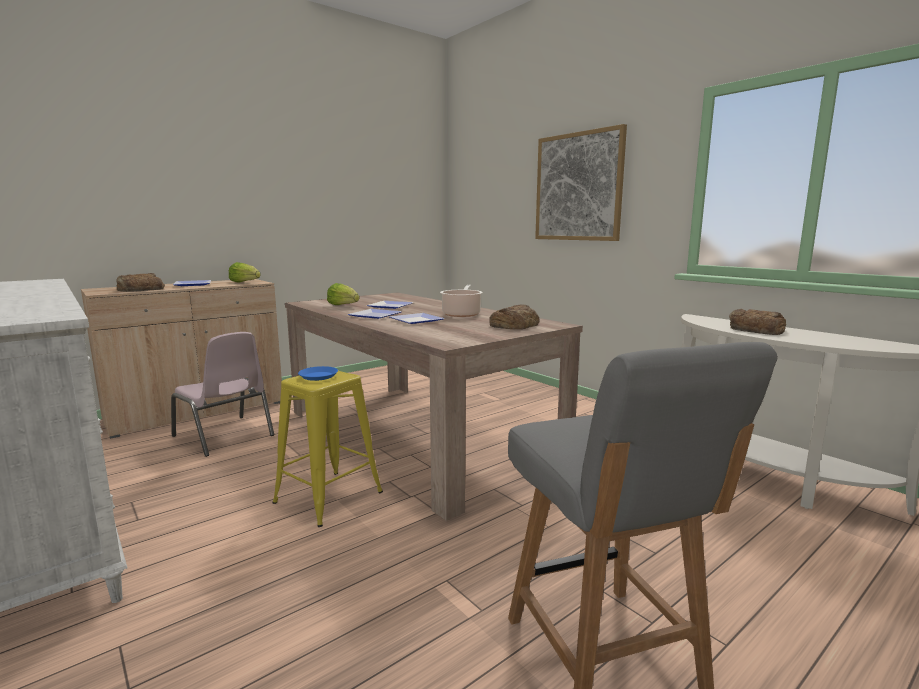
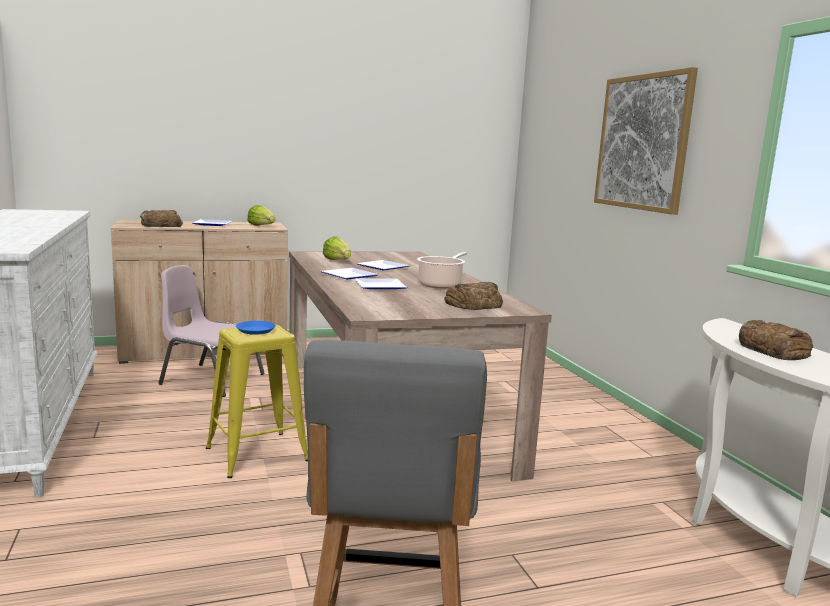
camera: 20 degrees right, 0 degrees up
(224, 436) = (211, 379): pink chair -> pink chair turned 135 degrees clockwise

